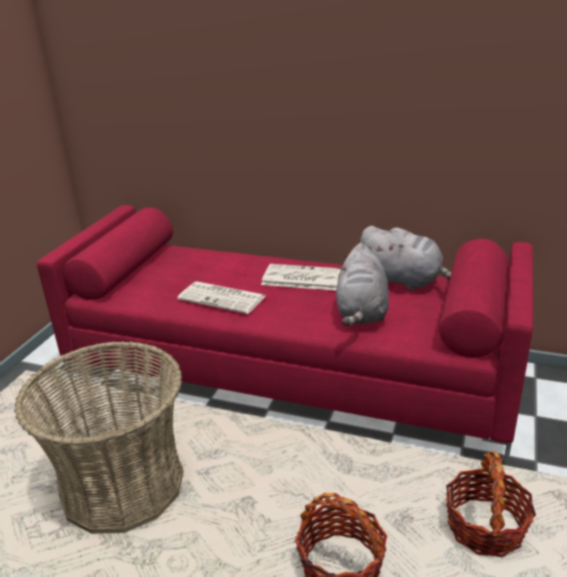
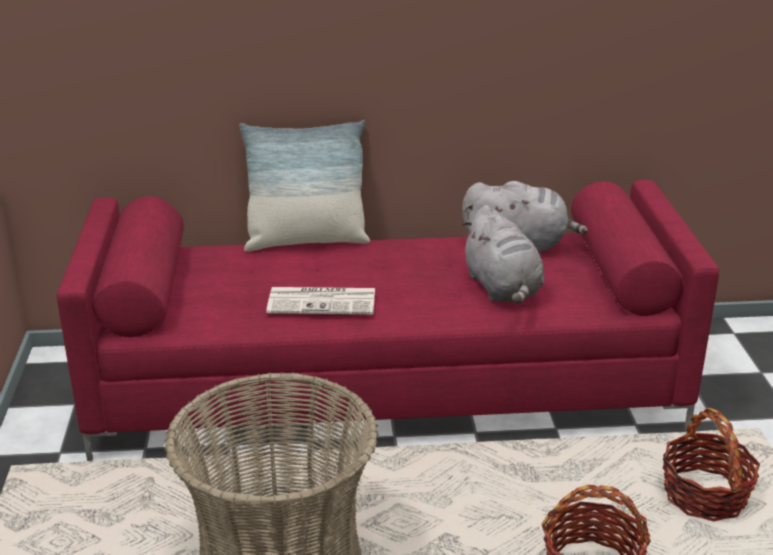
camera: 25 degrees left, 0 degrees up
(251, 254) = (306, 241): none -> pillow
(300, 278) = (399, 261): newspaper -> none

